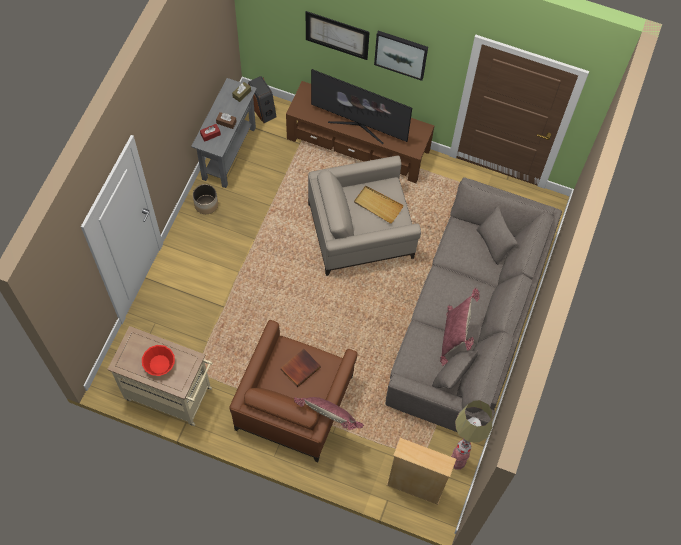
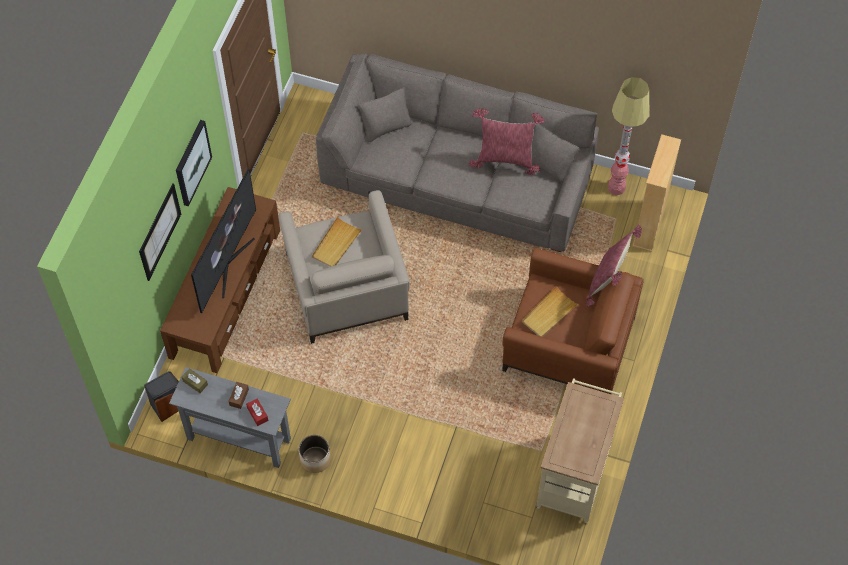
camera: 90 degrees left, 5 degrees down
(159, 364) = (585, 427): red bowl -> none
(300, 368) = (549, 314): book -> beige tray

